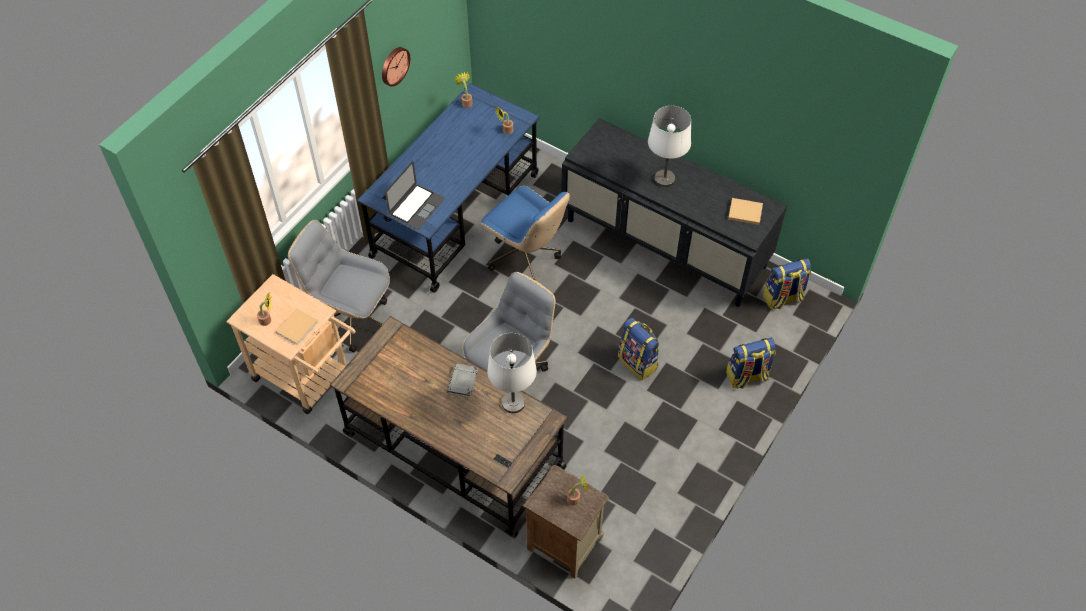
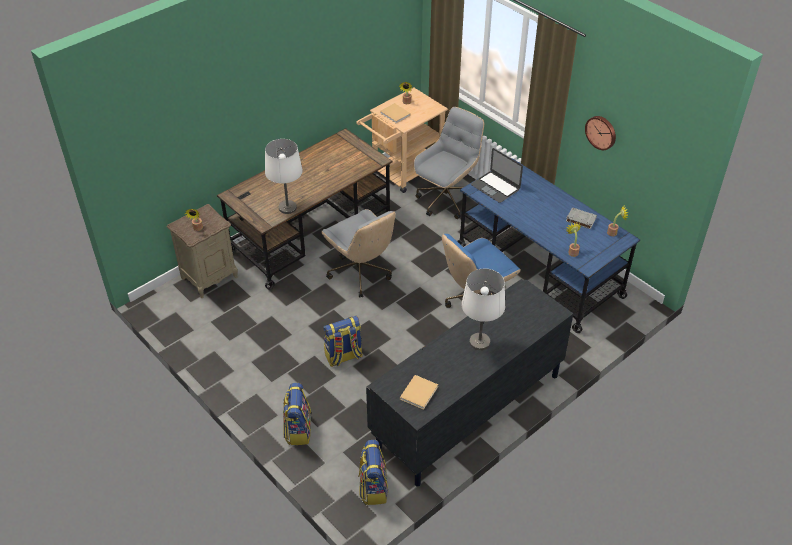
camera: 105 degrees right, 10 degrees down
(462, 382) = (317, 186): grey book -> grey book (580, 219)

